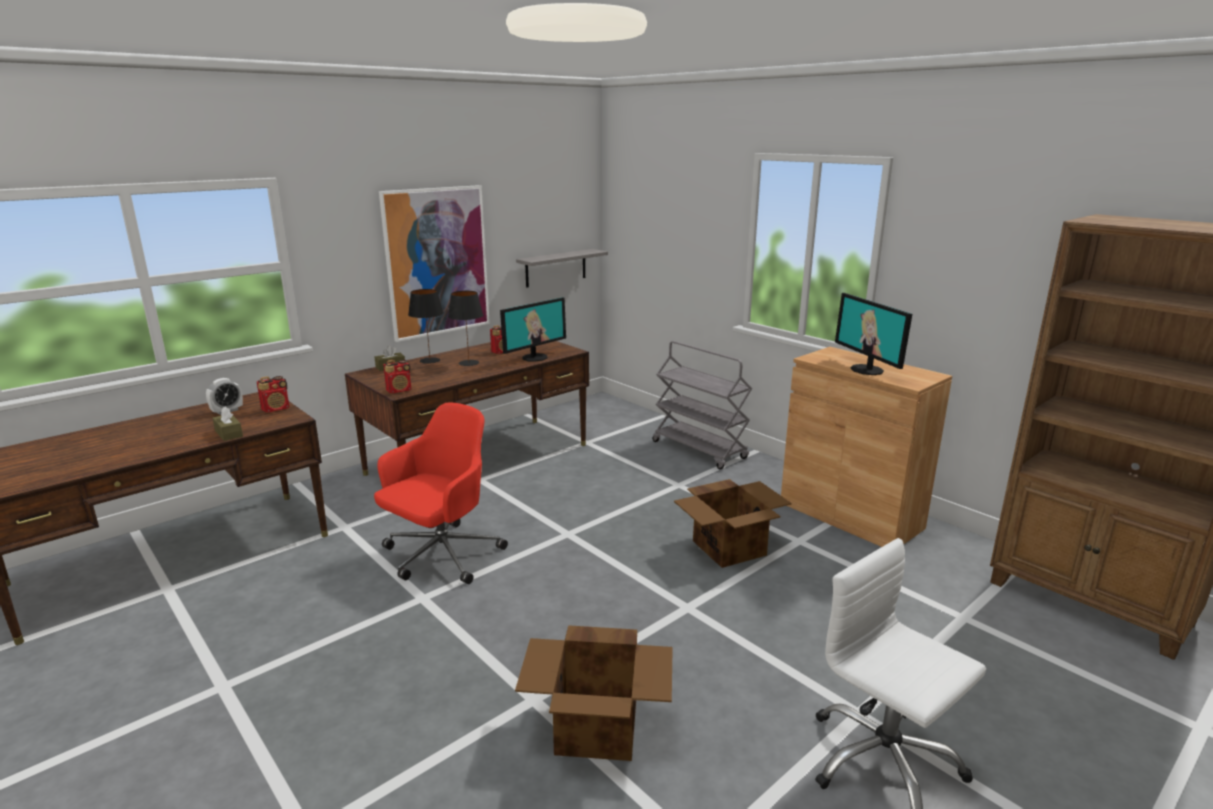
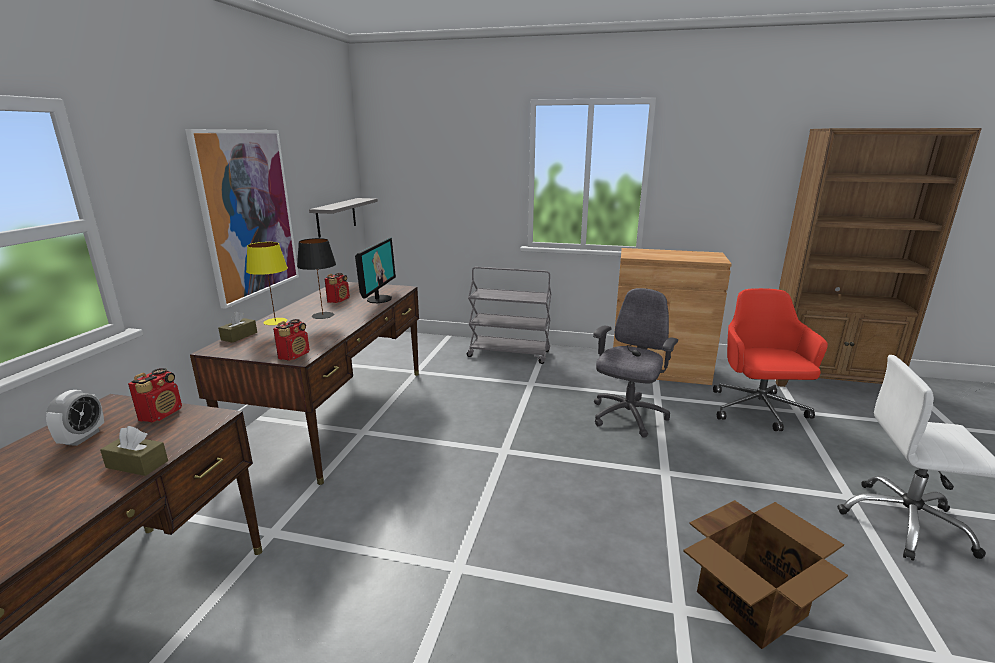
camera: 35 degrees left, 0 degrees up
(429, 360) = (275, 321): black table lamp -> yellow table lamp
(441, 556) = (420, 517): red office chair -> red office chair (758, 410)
(730, 548) = (627, 417): cardboard box -> grey office chair
(867, 370) = (677, 257): monitor -> none

